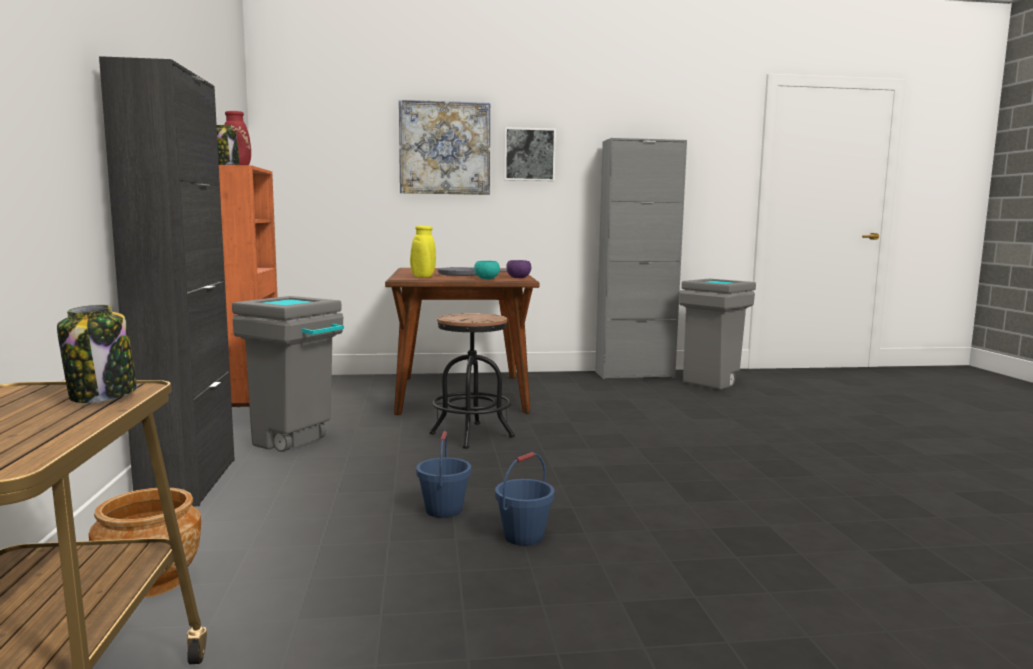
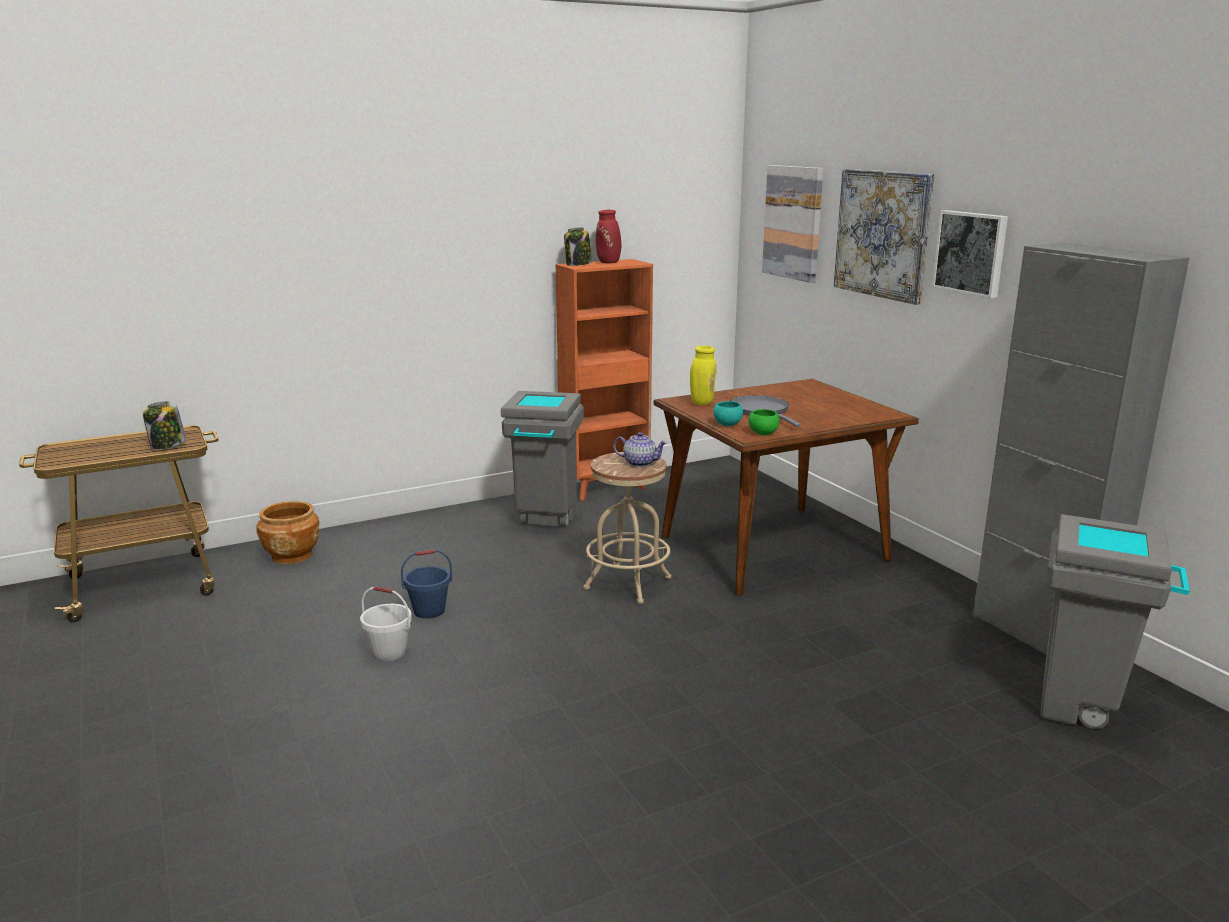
camera: 70 degrees right, 10 degrees up
(189, 482) = (441, 516): black cabinet -> none
(335, 146) = (793, 222): none -> picture
(472, 435) = (627, 583): black stool -> beige stool
(475, 316) = (639, 463): none -> teapot
(518, 278) = (763, 433): purple bowl -> green bowl
(523, 536) = (389, 652): blue bucket -> white bucket

